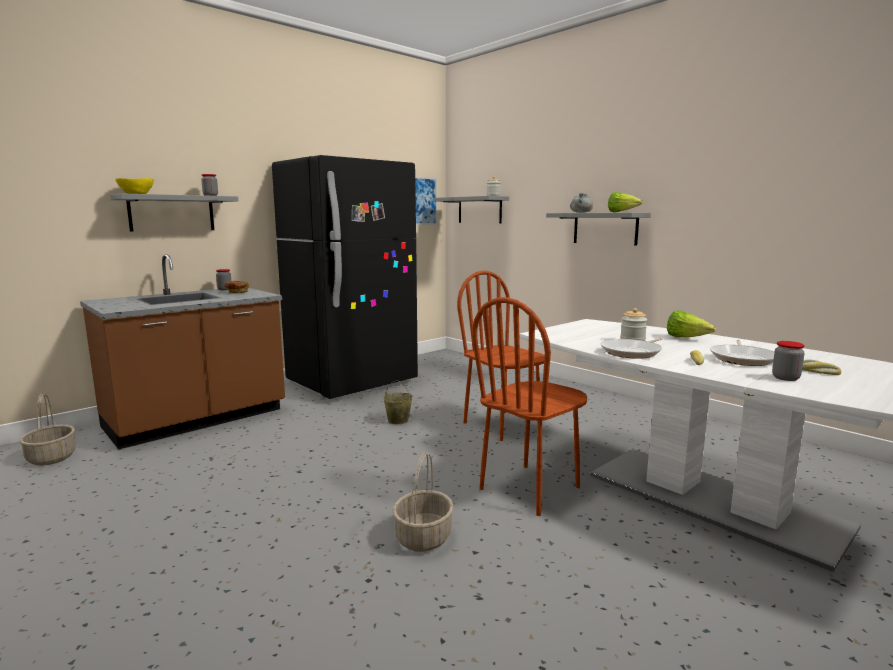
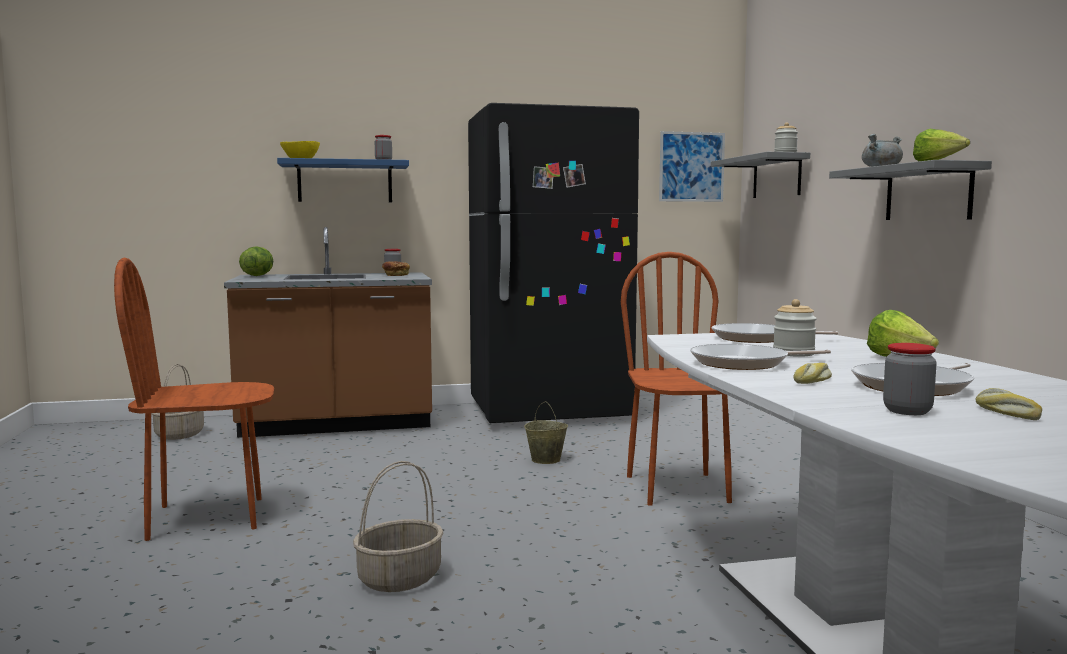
camera: 30 degrees right, 5 degrees down
(107, 301) = (258, 276): none -> lettuce
(172, 213) = (345, 182): grey shelf -> blue shelf
(530, 488) = (606, 564): brown chair -> brown chair (207, 517)
(584, 329) = (757, 339): none -> frying pan

